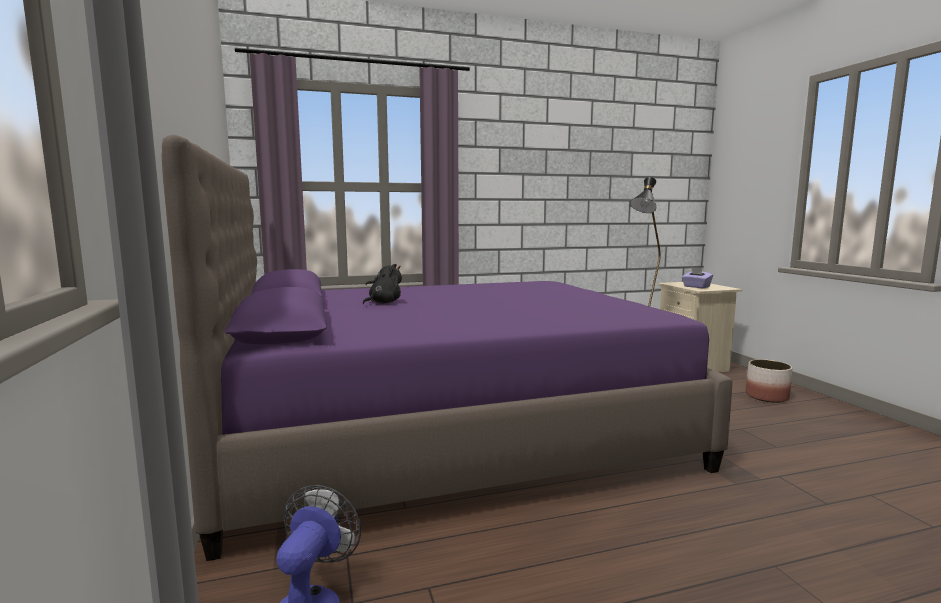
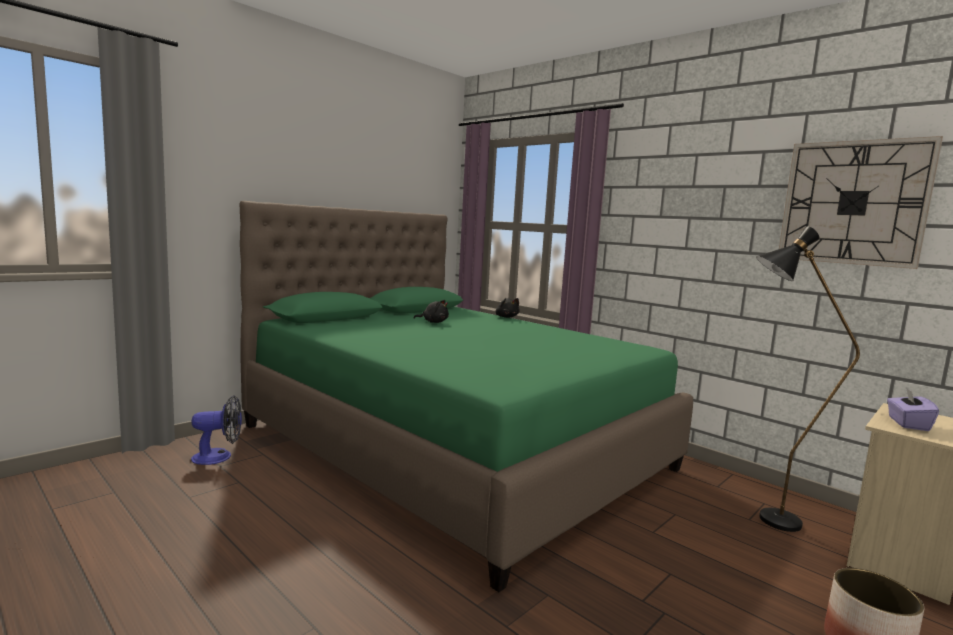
camera: 60 degrees right, 0 degrees up
(448, 431) = (453, 446): purple bed -> green bed
(622, 163) = (853, 203): none -> wall clock

